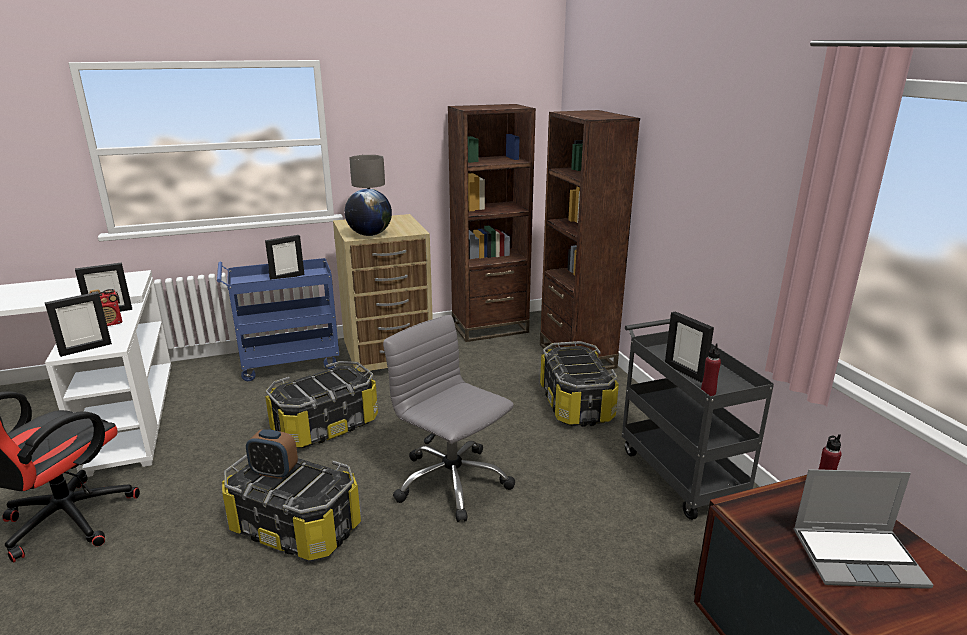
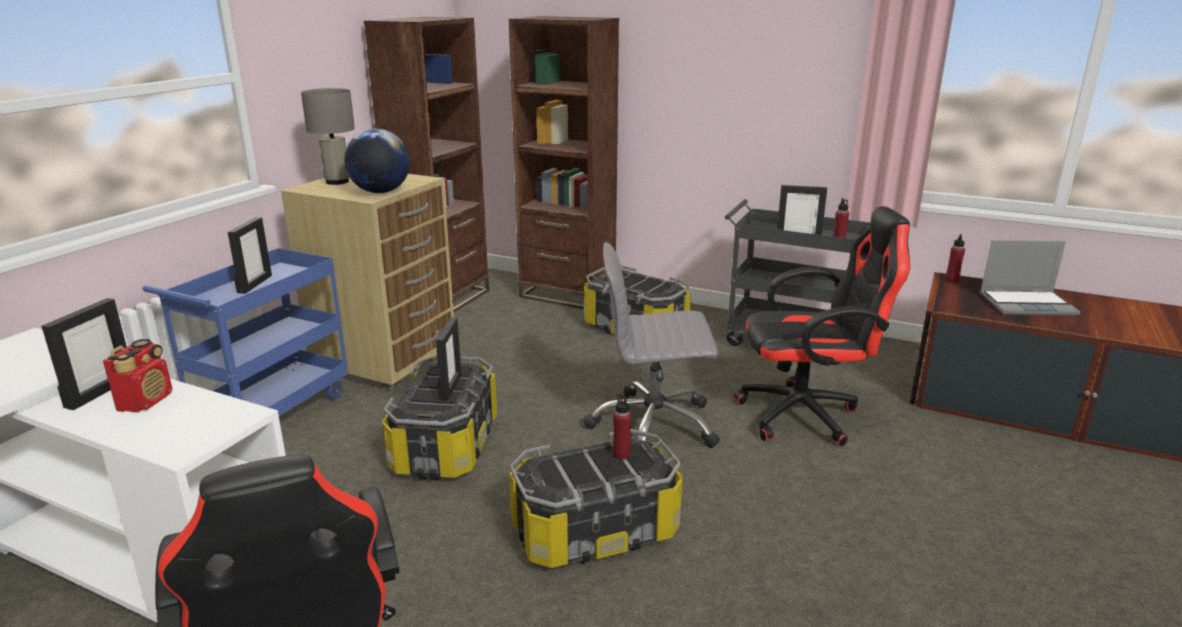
camera: 45 degrees left, 0 degrees up
(85, 348) = (201, 433): picture frame -> picture frame (450, 387)
(274, 472) = (573, 470): alarm clock -> none
(314, 479) = (621, 454): none -> red bottle
(576, 545) = (808, 415): none -> black office chair
(858, 557) = (1027, 304): laptop -> laptop turned 45 degrees clockwise

